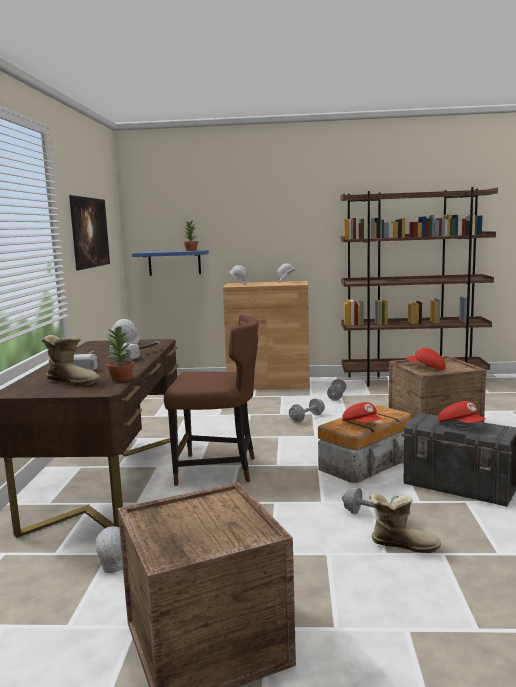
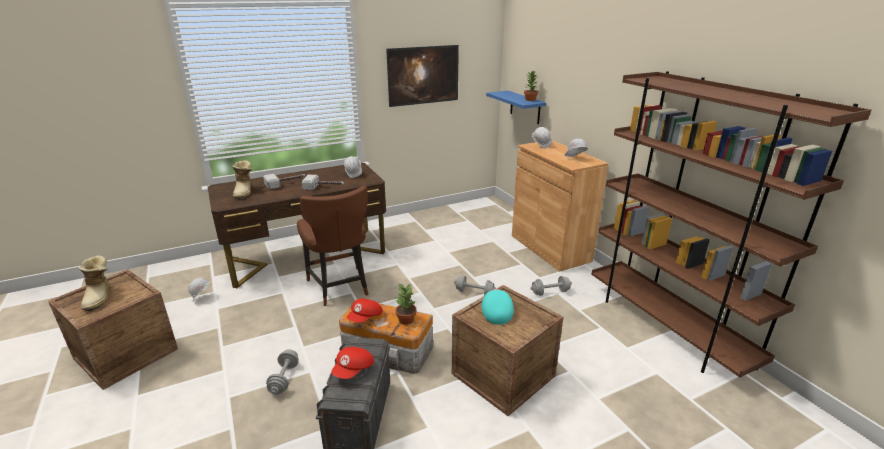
camera: 60 degrees right, 15 degrees up
(121, 379) = (252, 202): potted plant -> potted plant (405, 320)
(402, 544) = (243, 403): boot -> boot (100, 297)
(426, 368) = (496, 312): red cap -> turquoise cap

